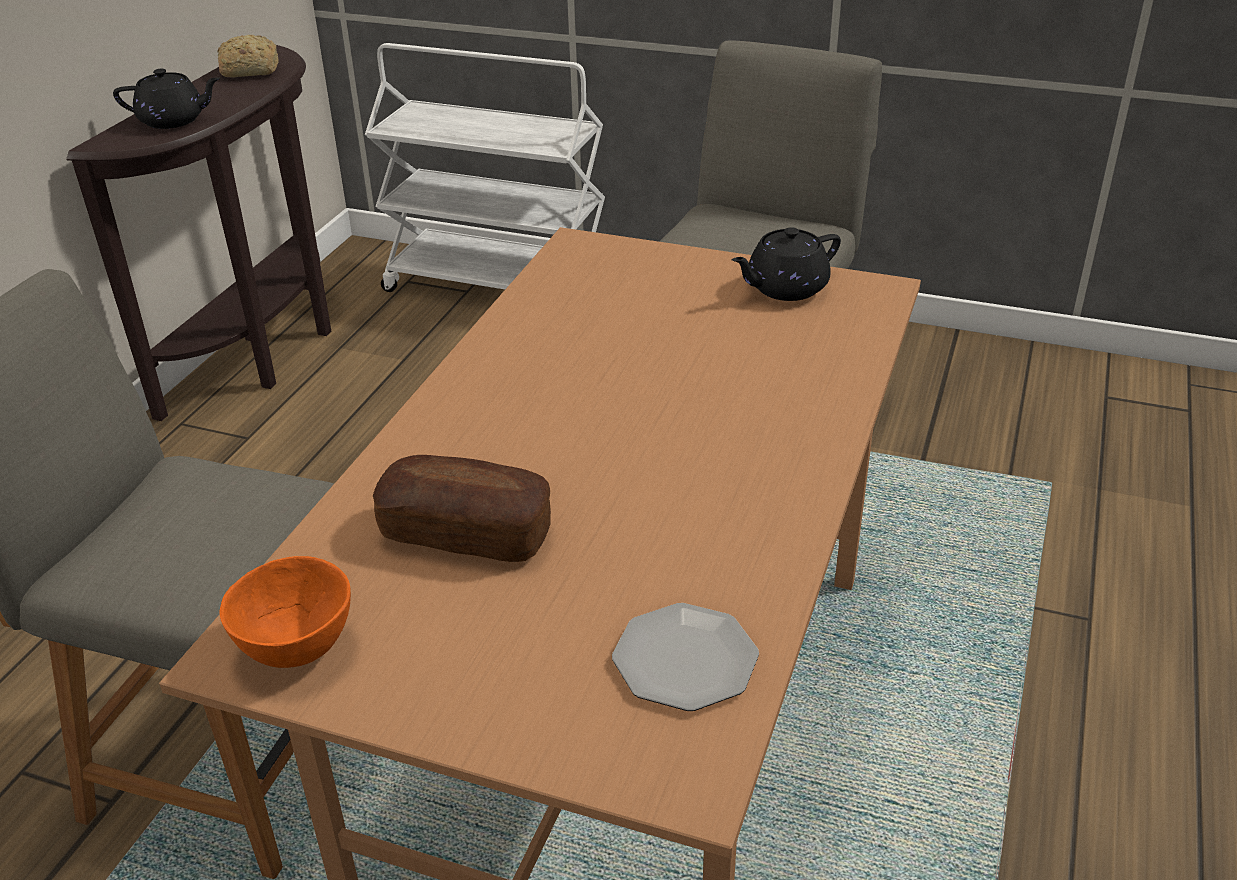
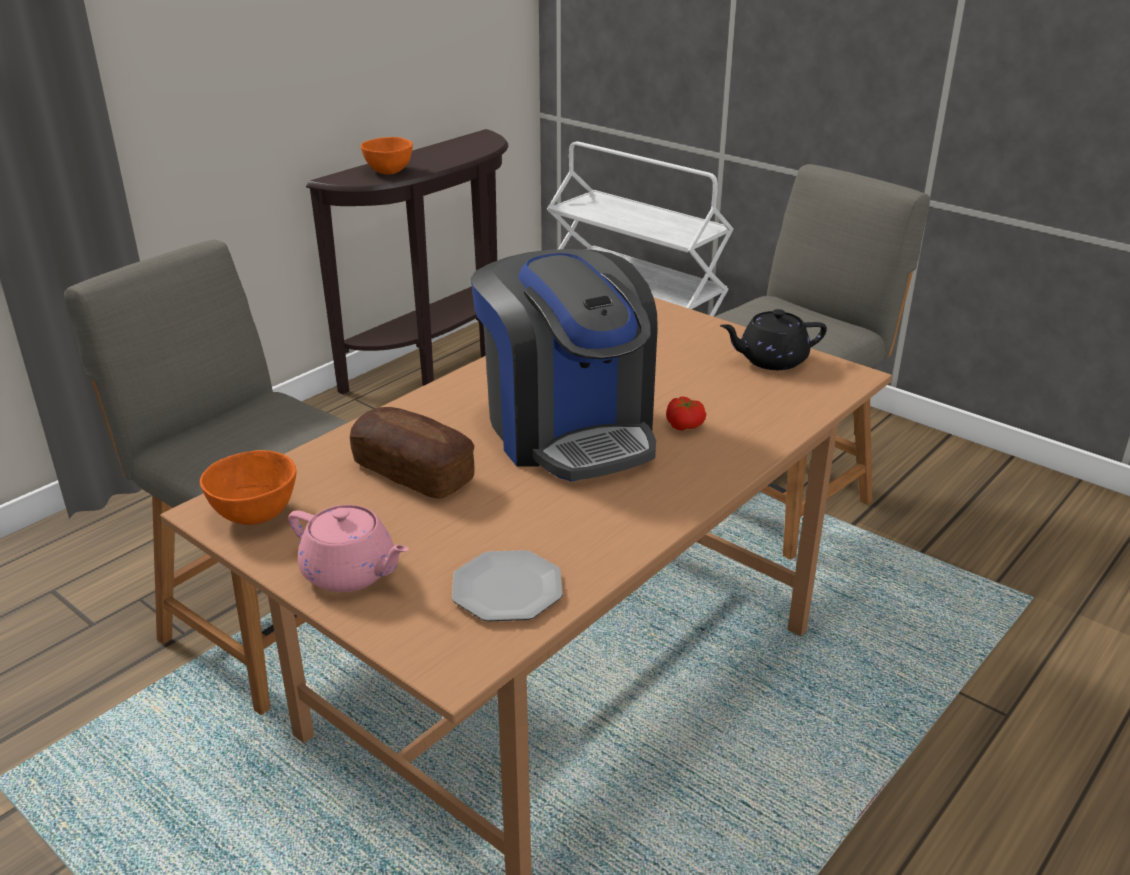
camera: 20 degrees right, 5 degrees down
(174, 120) = (389, 171): black teapot -> orange bowl
(248, 70) = (462, 146): bread -> none
(478, 694) = (351, 573): none -> pink teapot
(618, 429) = (569, 430): none -> coffee machine
(746, 392) = (685, 426): none -> tomato

